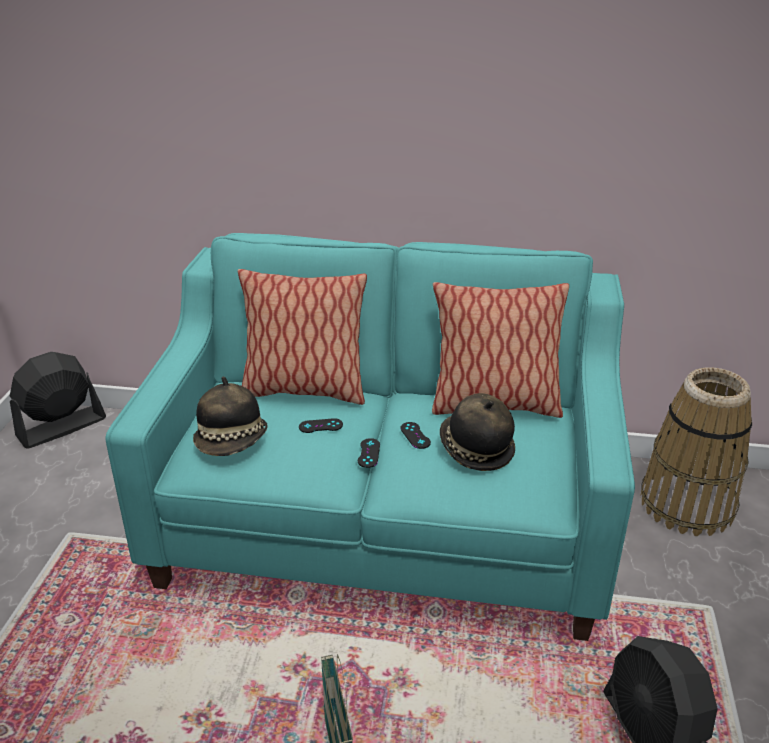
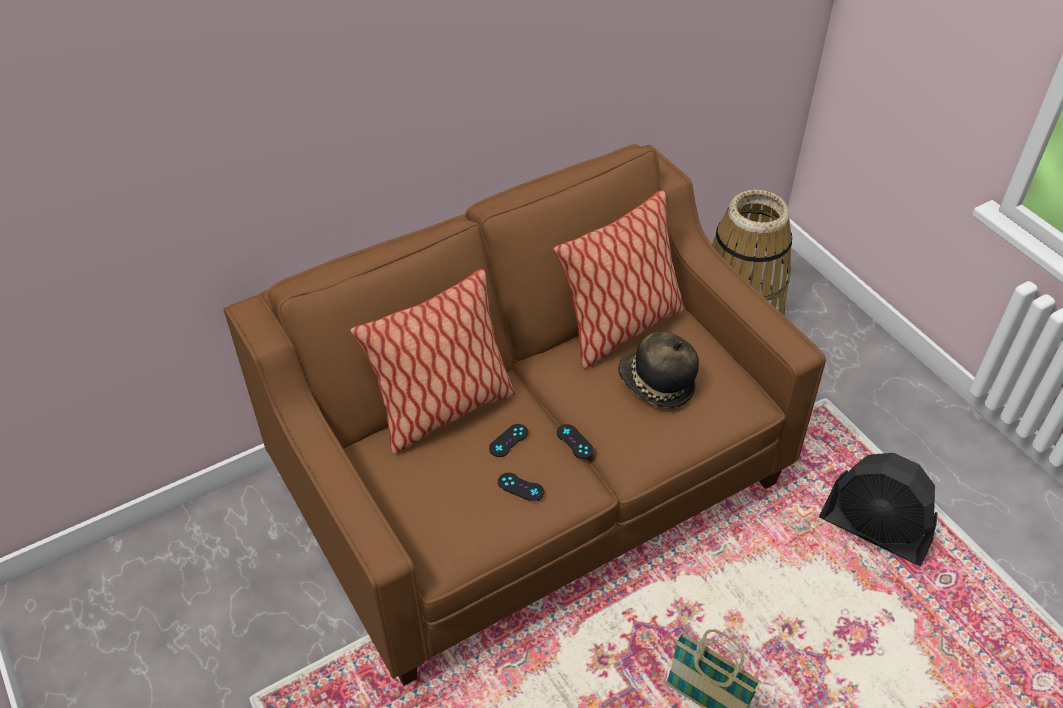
camera: 40 degrees left, 15 degrees up
(61, 427) = (80, 595): black fan -> none
(232, 442) = (453, 508): hat -> none
(384, 520) = (530, 481): turquoise sofa -> brown sofa
(415, 435) = (595, 400): black game controller -> black game controller (520, 487)

